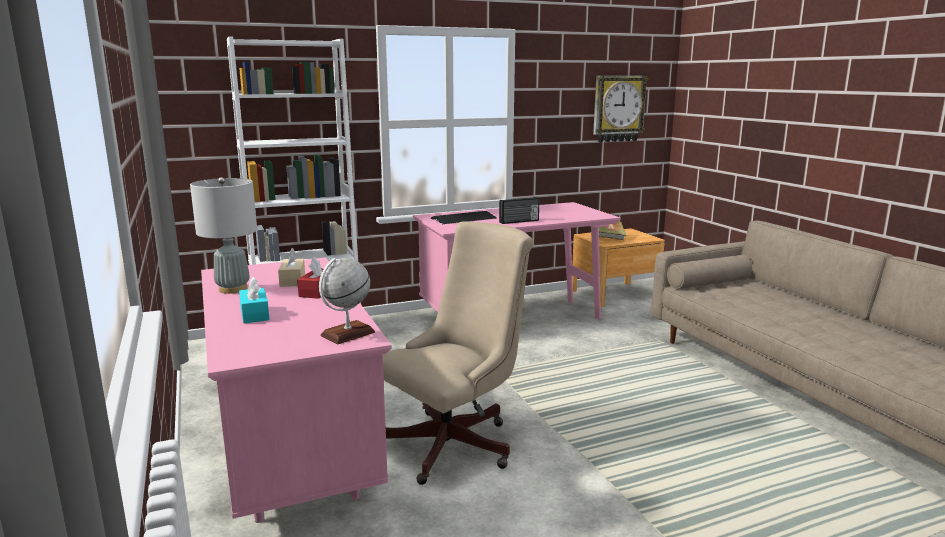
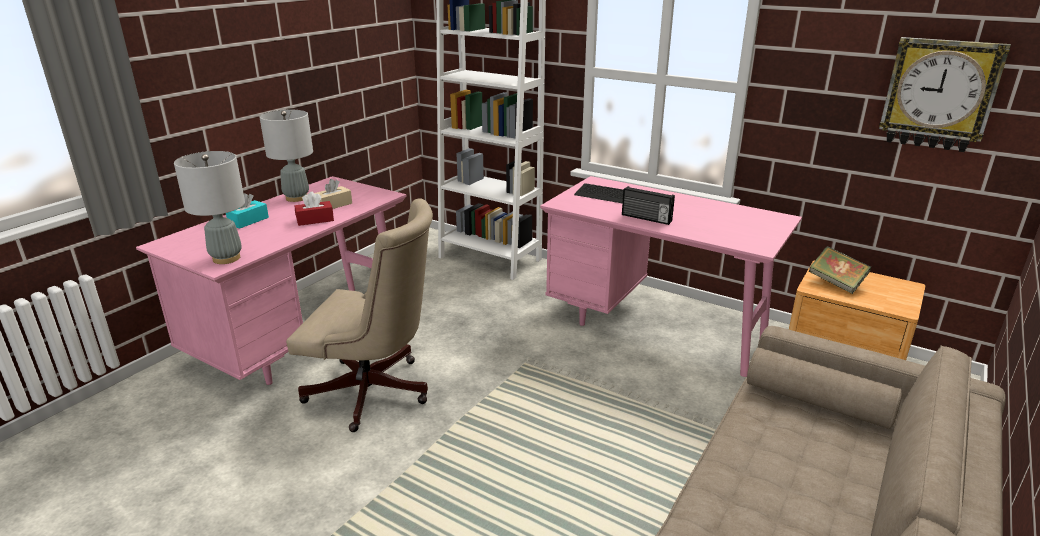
camera: 55 degrees right, 10 degrees up
(347, 334) = (226, 258): globe -> grey table lamp

